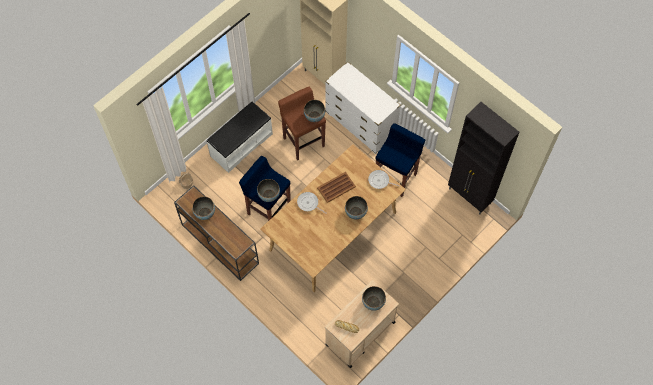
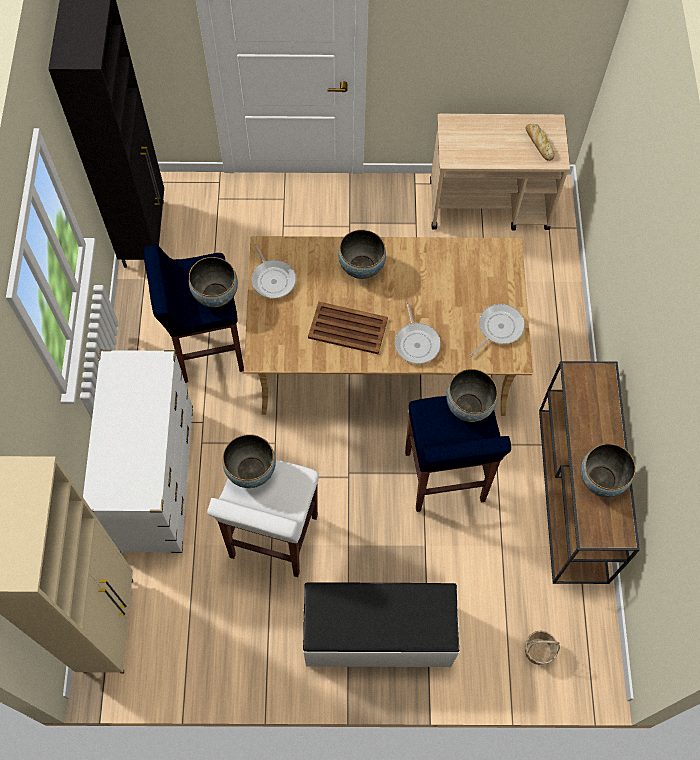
camera: 135 degrees left, 0 degrees up
(287, 234) = (498, 328): none -> frying pan
(303, 141) = (273, 538): brown stool -> white stool
(373, 302) = (470, 141): bowl -> bowl (216, 295)

